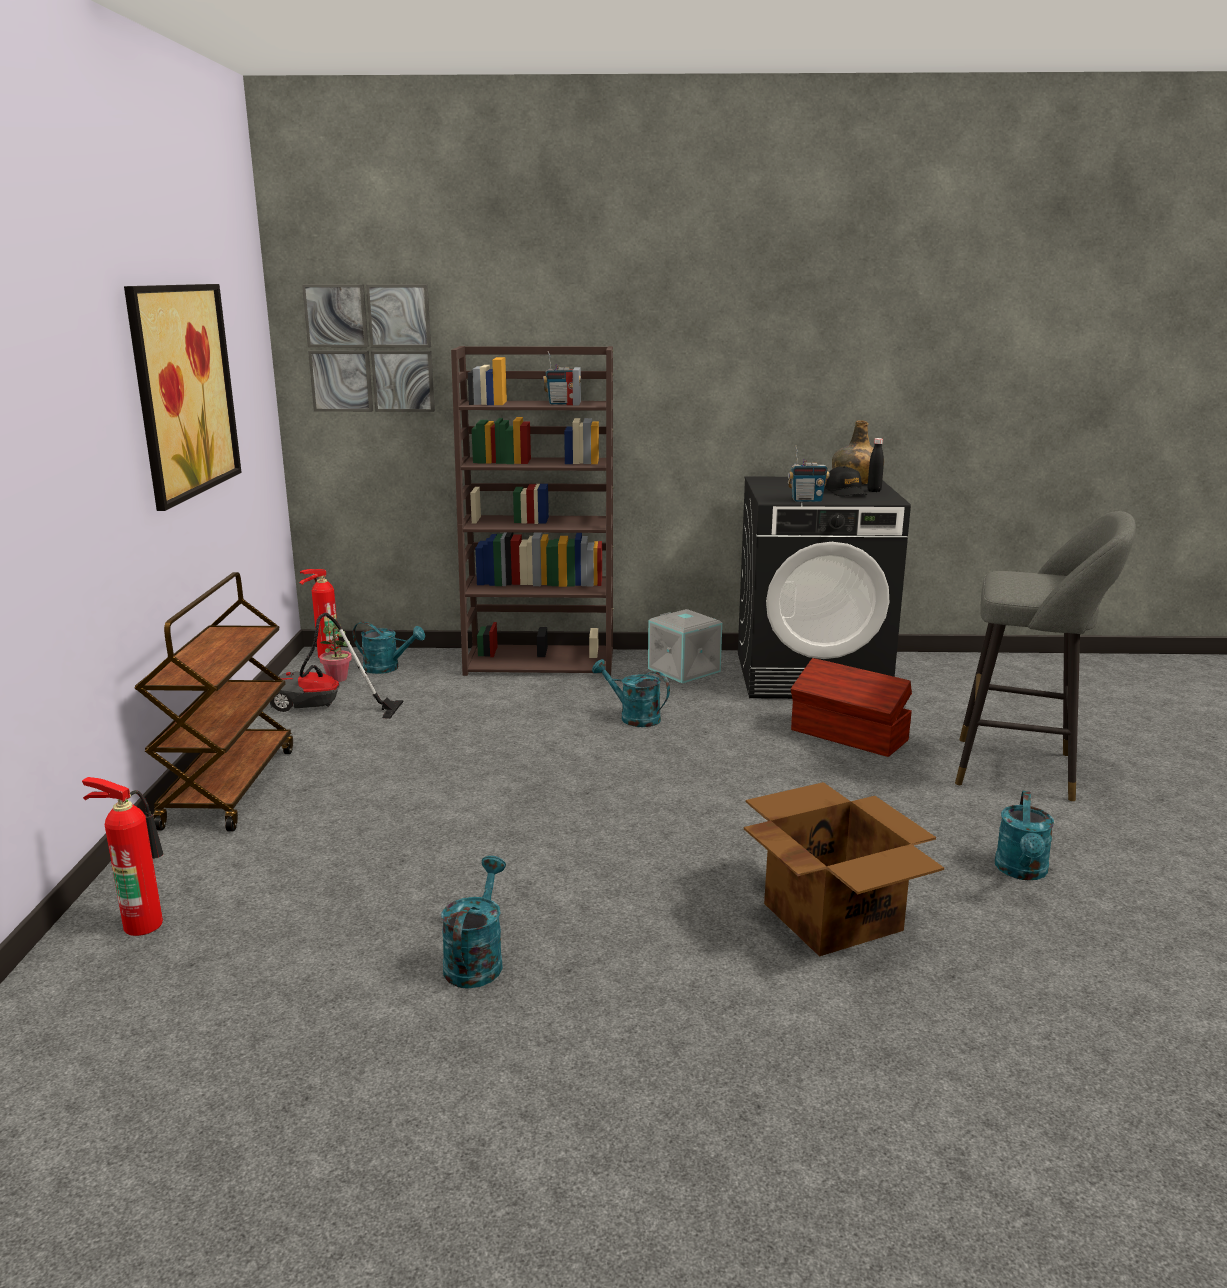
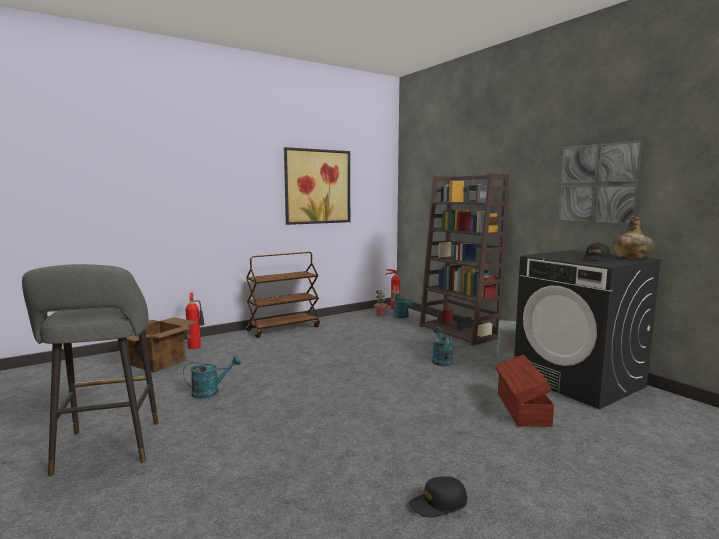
camera: 55 degrees right, 10 degrees down
(323, 708) = (355, 320): vacuum cleaner -> none
(370, 348) = (424, 179): picture -> picture (598, 184)
(806, 500) = (552, 258): radio -> none
(831, 915) = (314, 452): cardboard box -> cardboard box (159, 362)
(874, 491) = (619, 261): black bottle -> none
(1022, 872) = (438, 504): turquoise watering can -> black cap
(1023, 770) = (591, 476): grey stool -> grey stool (106, 450)

